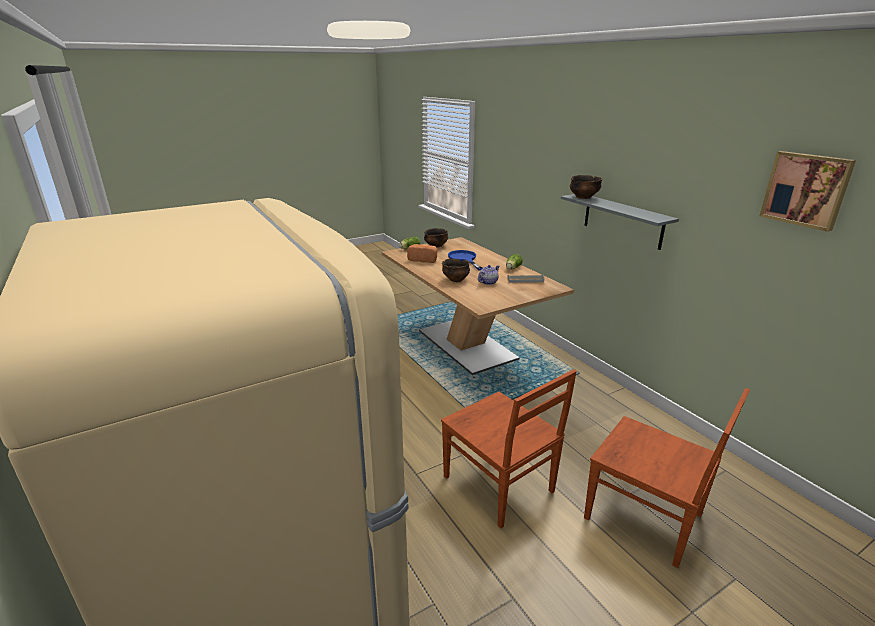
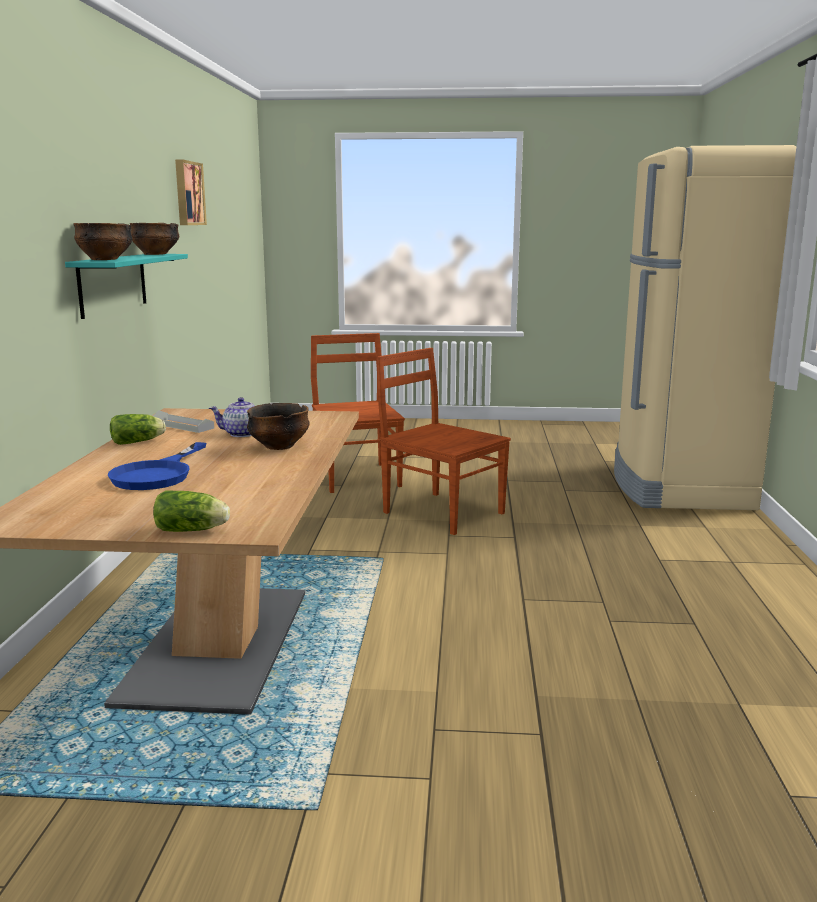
camera: 145 degrees left, 10 degrees down
(423, 259) = (236, 493): bread -> none
(436, 246) = (108, 521): bowl -> bowl (155, 254)
(499, 486) = (441, 512): brown chair -> brown chair turned 45 degrees counterclockwise
(622, 220) = (113, 284): grey shelf -> turquoise shelf

